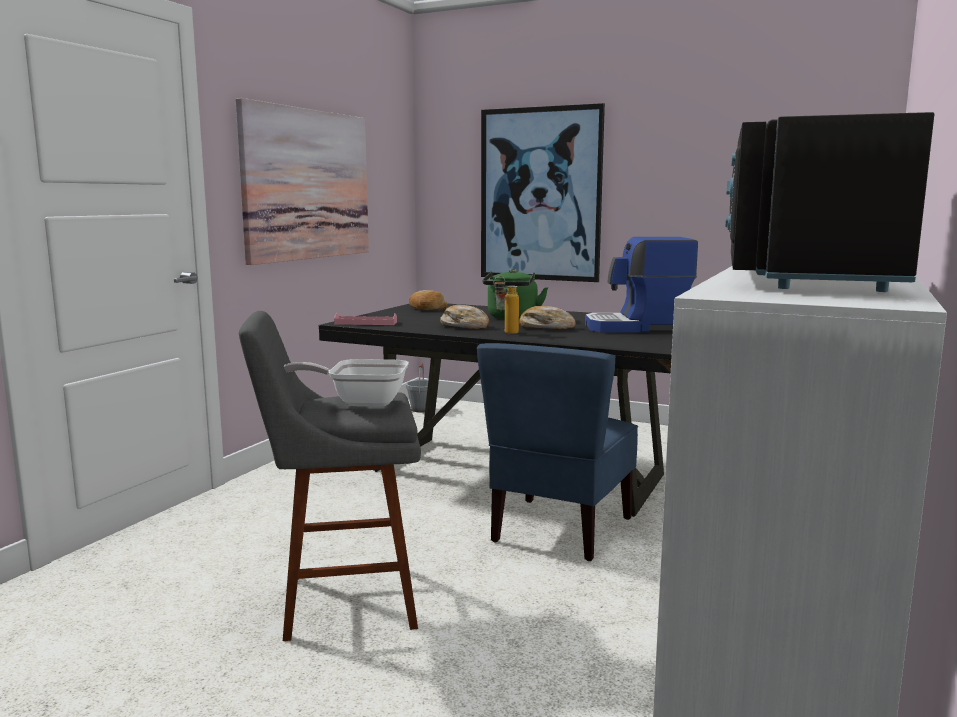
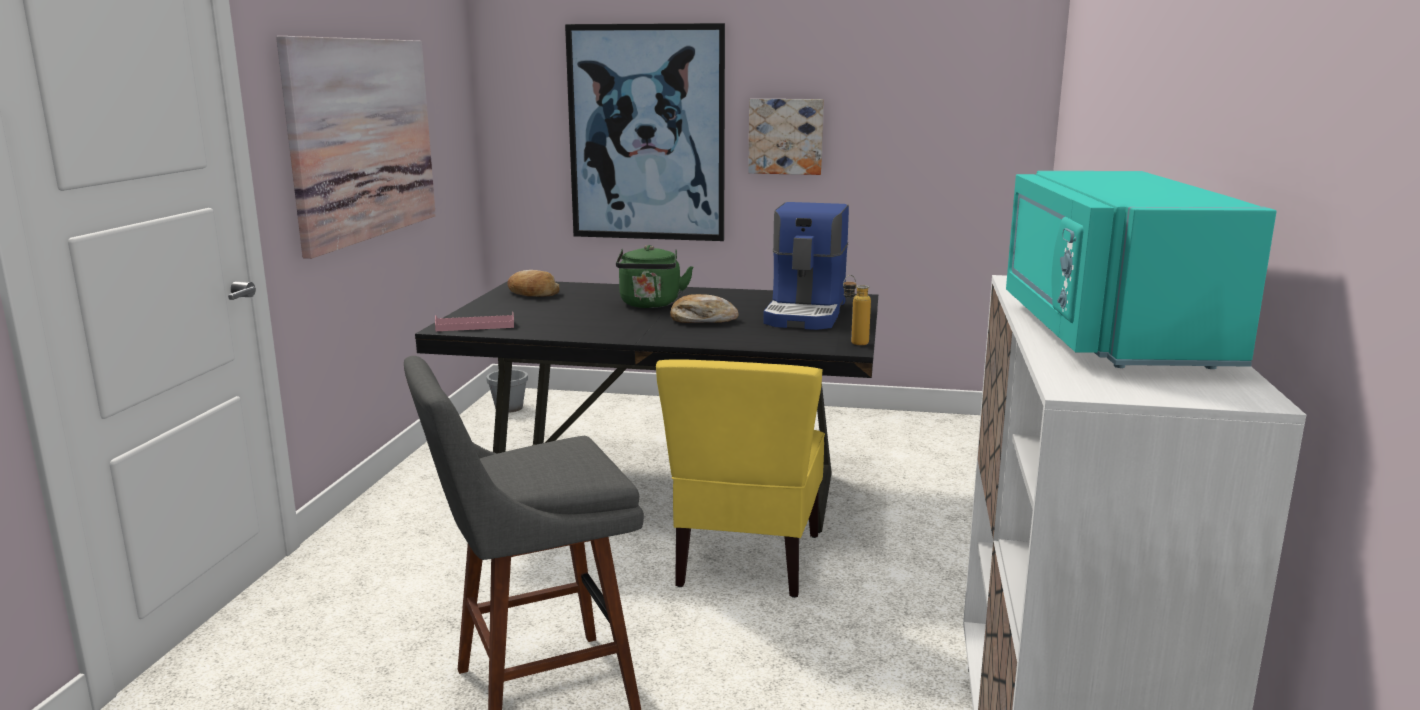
camera: 15 degrees left, 5 degrees up
(361, 402) = (554, 459): frying pan -> none
(465, 326) = (605, 324): bread -> none
(505, 333) = (662, 333): bottle -> bottle (854, 344)
(560, 529) = (746, 560): blue chair -> yellow chair
(638, 328) = (807, 313): coffee machine -> coffee machine turned 60 degrees counterclockwise
(652, 195) = (786, 136): none -> picture
(801, 277) = (1105, 333): black microwave -> turquoise microwave

